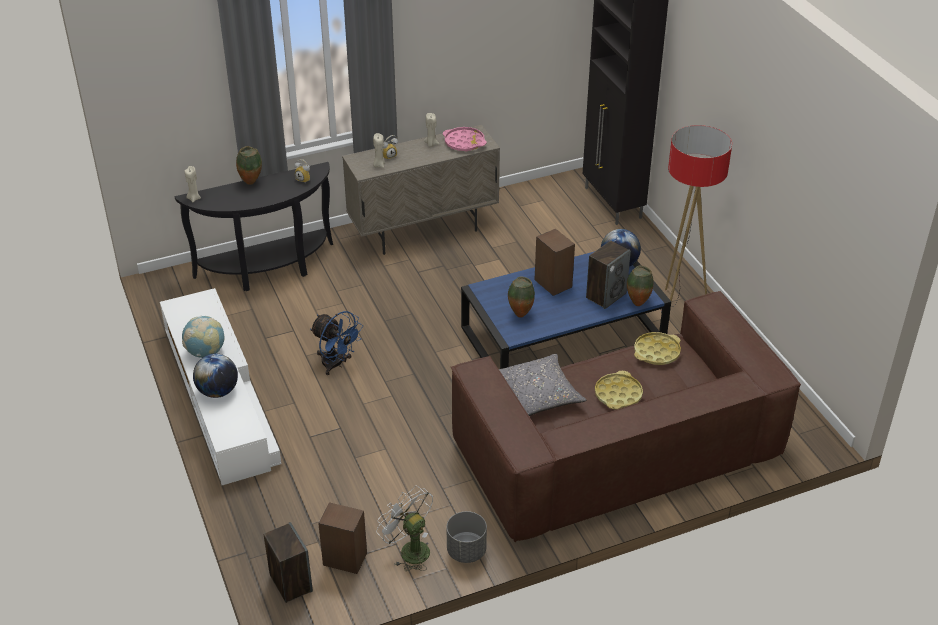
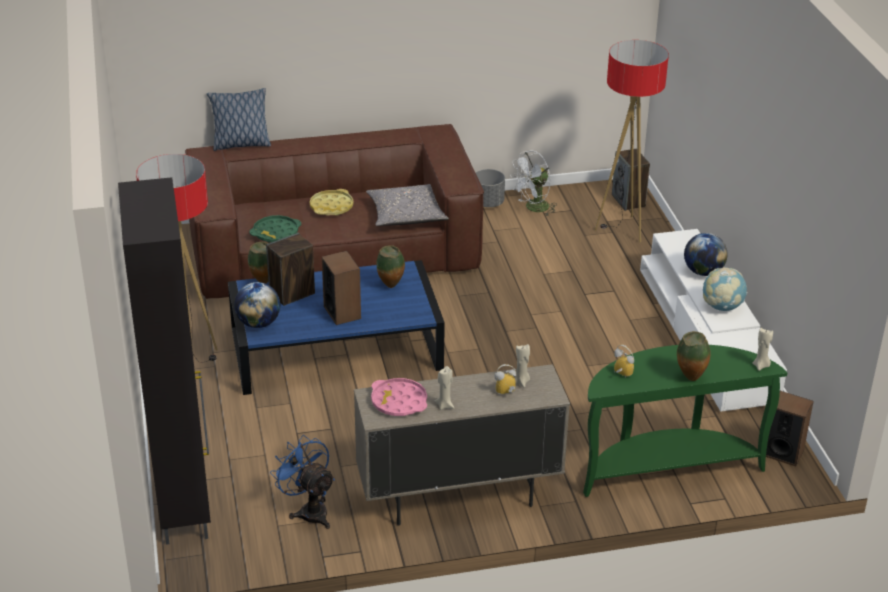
camera: 170 degrees left, 5 degrees down
(268, 270) = (667, 467): black console table -> green console table
(300, 529) = (622, 230): none -> floor lamp
(336, 364) = (585, 349): blue fan -> blue fan (309, 510)
(345, 559) = (585, 209): speaker -> speaker (782, 452)
(409, 549) = (533, 208): white fan -> white fan turned 90 degrees clockwise
(656, 352) = (276, 233): yellow tray -> green tray
(744, 398) = (241, 144): none -> pillow

